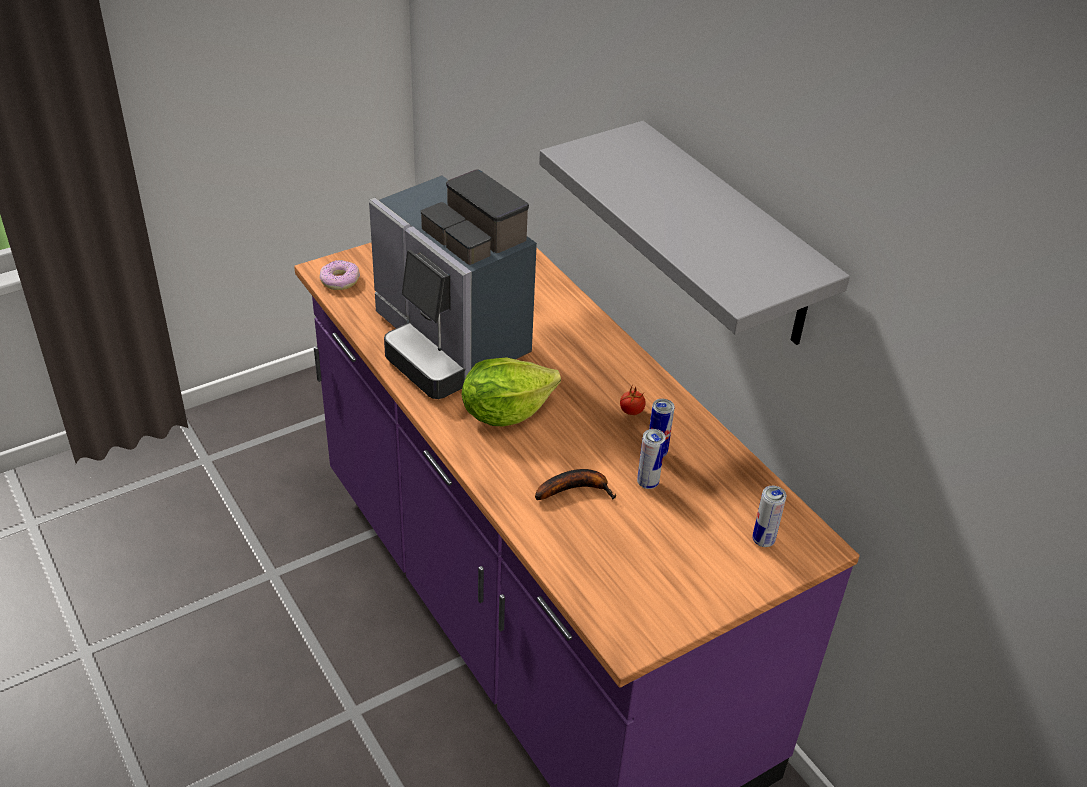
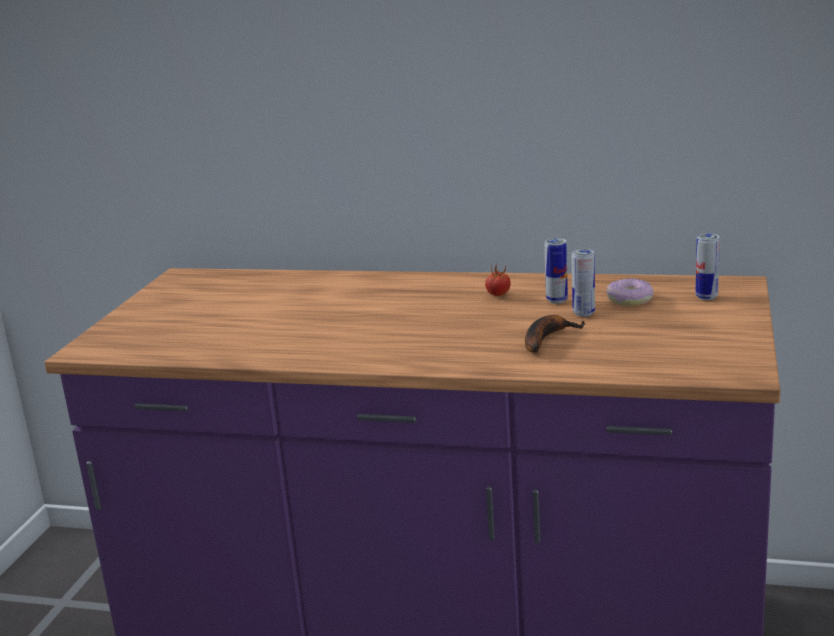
camera: 40 degrees left, 20 degrees down
(339, 280) = (111, 348): donut -> donut (629, 299)
(448, 343) = (287, 331): coffee machine -> none
(505, 412) = (411, 336): lettuce -> none
(730, 237) = (515, 87): grey shelf -> none

